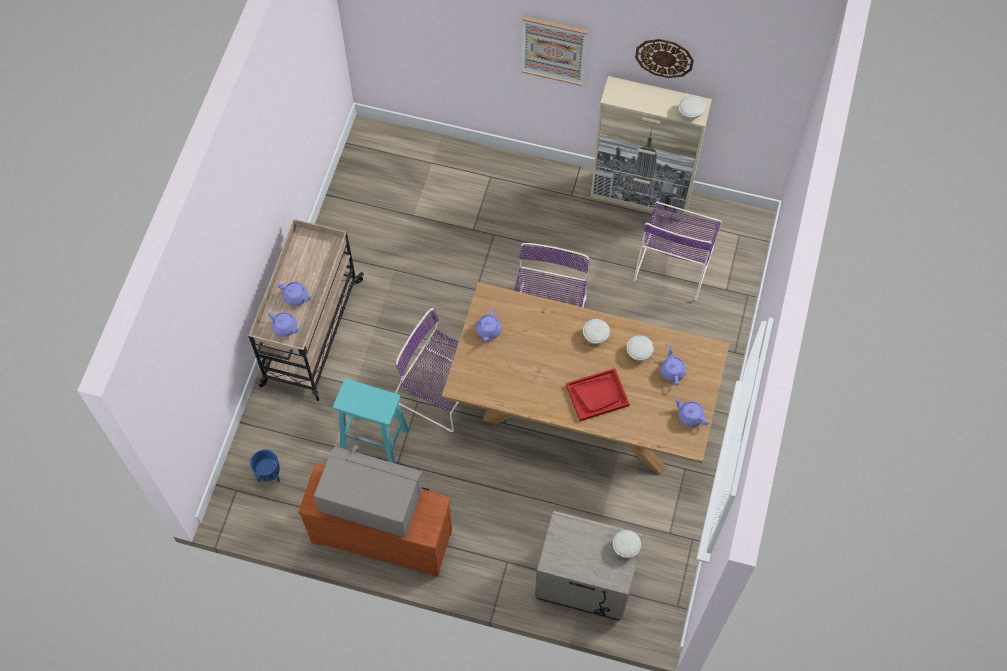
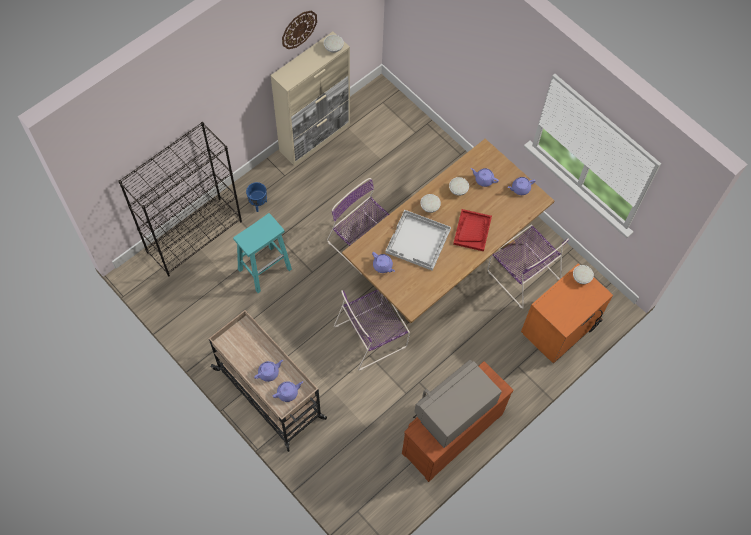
camera: 60 degrees left, 0 degrees up
(269, 475) = (360, 482): blue planter -> blue planter (258, 204)
(376, 441) = (381, 398): turquoise stool -> turquoise stool (265, 269)
(439, 158) = (195, 236): none -> black bookcase
(543, 348) = (418, 241): none -> white tray
(553, 50) = (232, 90): picture -> none
(584, 583) = (559, 329): beige nightstand -> orange nightstand
(674, 260) = (375, 147): purple chair -> purple chair (522, 273)

